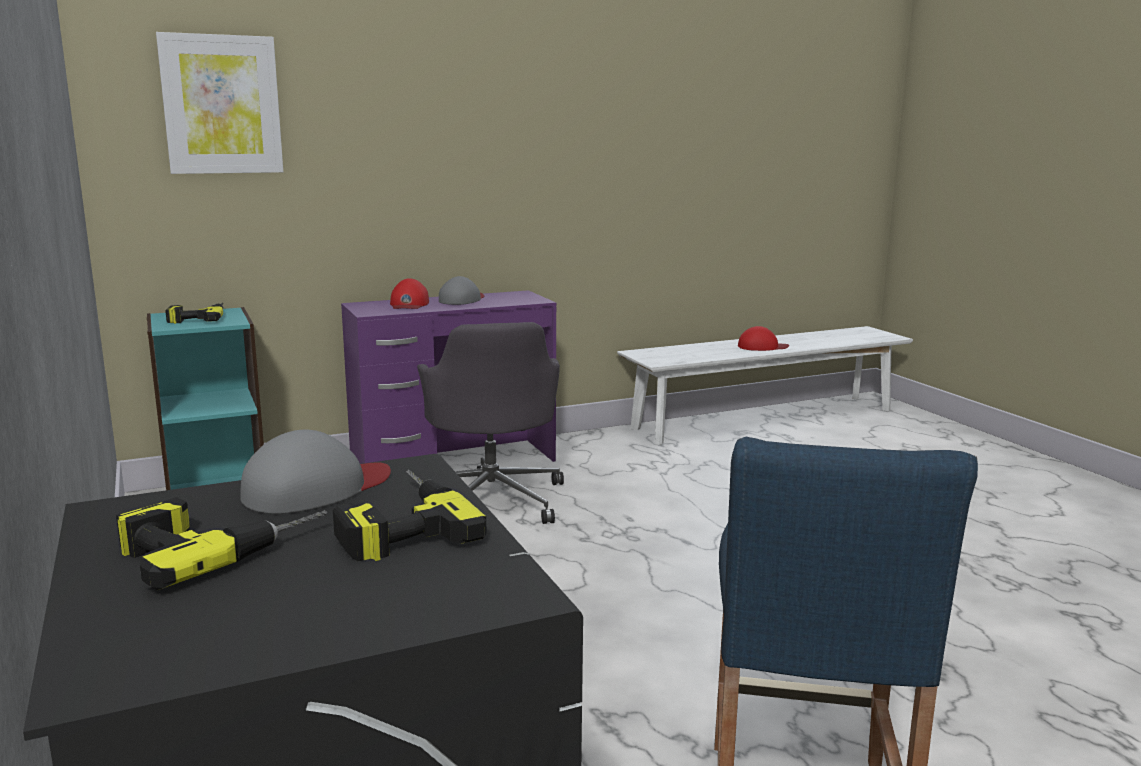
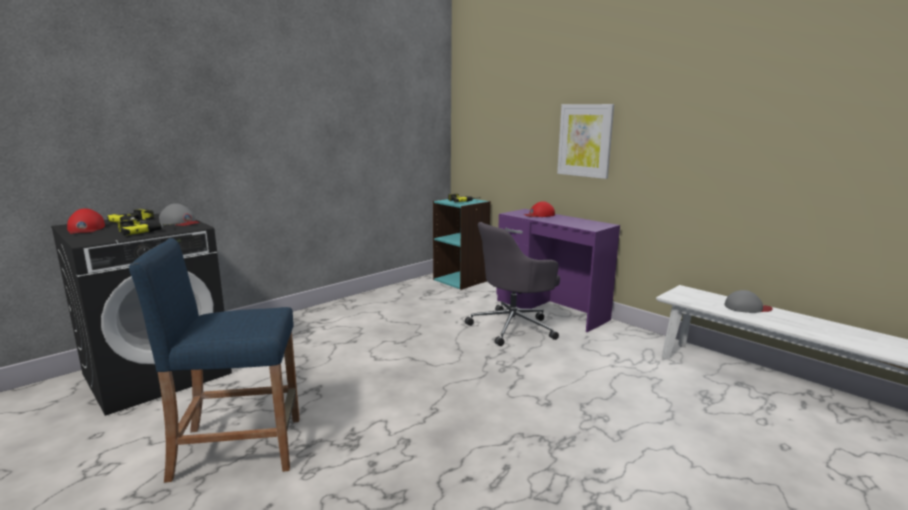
camera: 70 degrees right, 0 degrees up
(221, 105) = (492, 107): picture -> picture (585, 140)
(462, 299) = (567, 219): grey cap -> grey cap (747, 307)
(762, 347) = (794, 324): red cap -> red cap (86, 229)

